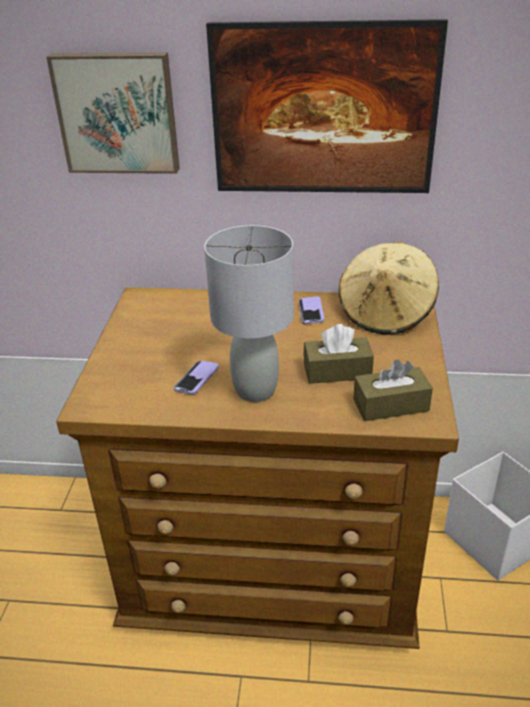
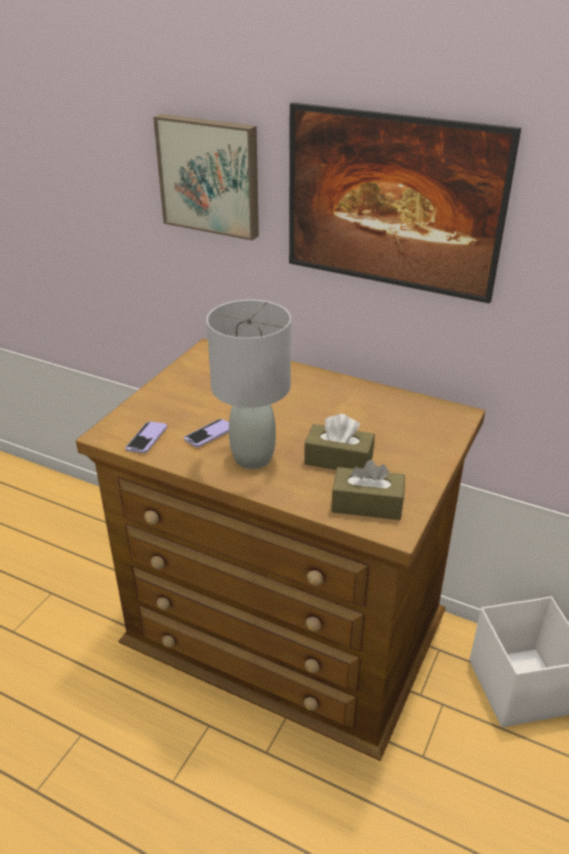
camera: 20 degrees right, 0 degrees up
(311, 311) = (352, 398): phone -> phone (147, 438)
(386, 314) = (424, 417): beige hat -> none

